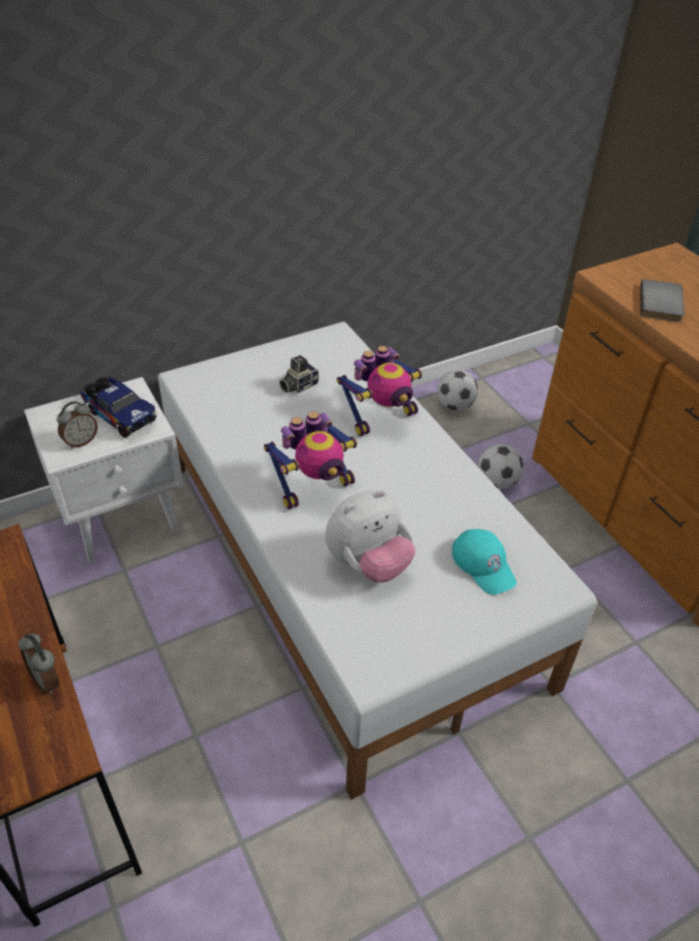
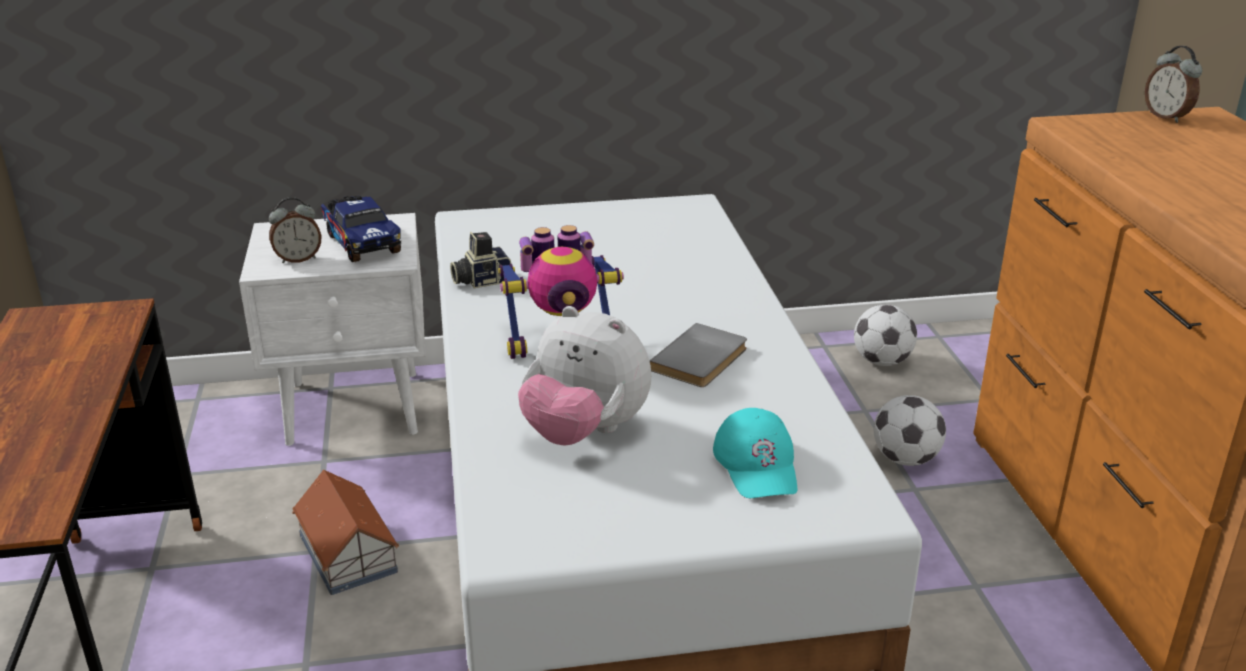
camera: 20 degrees right, 15 degrees down
(47, 680) = (68, 441): alarm clock -> alarm clock (1167, 117)
(179, 641) = (348, 552): none -> toy house
(298, 385) = (607, 244): camera -> camera (481, 280)
(368, 564) = (584, 432): plush toy -> plush toy turned 45 degrees clockwise
(381, 417) = (702, 290): toy robot -> none
(663, 303) = (1150, 157): grey book -> grey book (702, 360)

